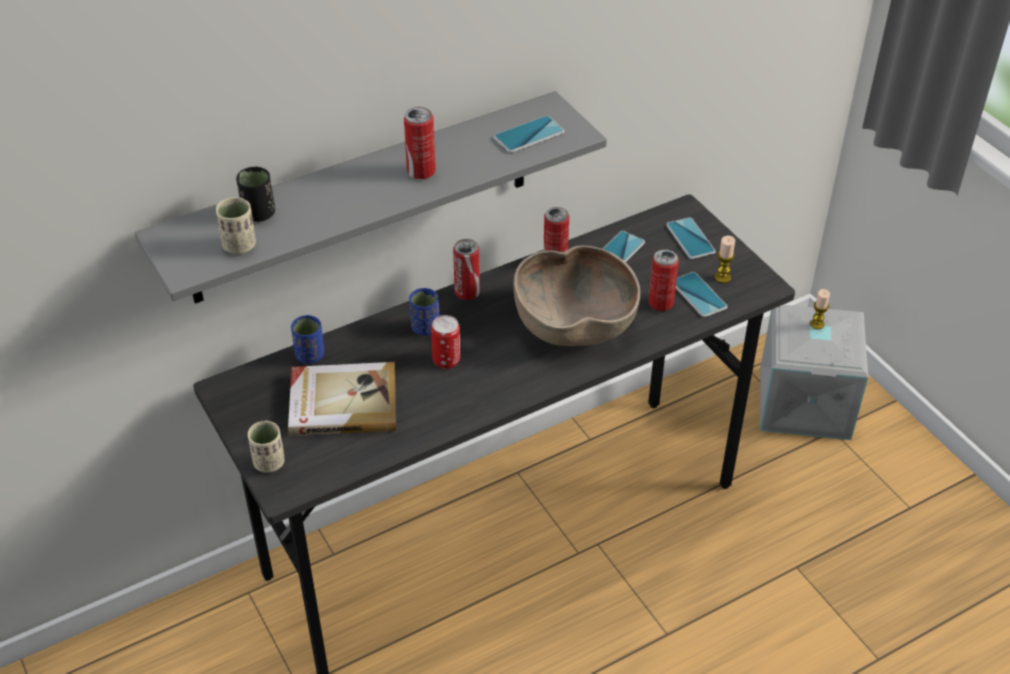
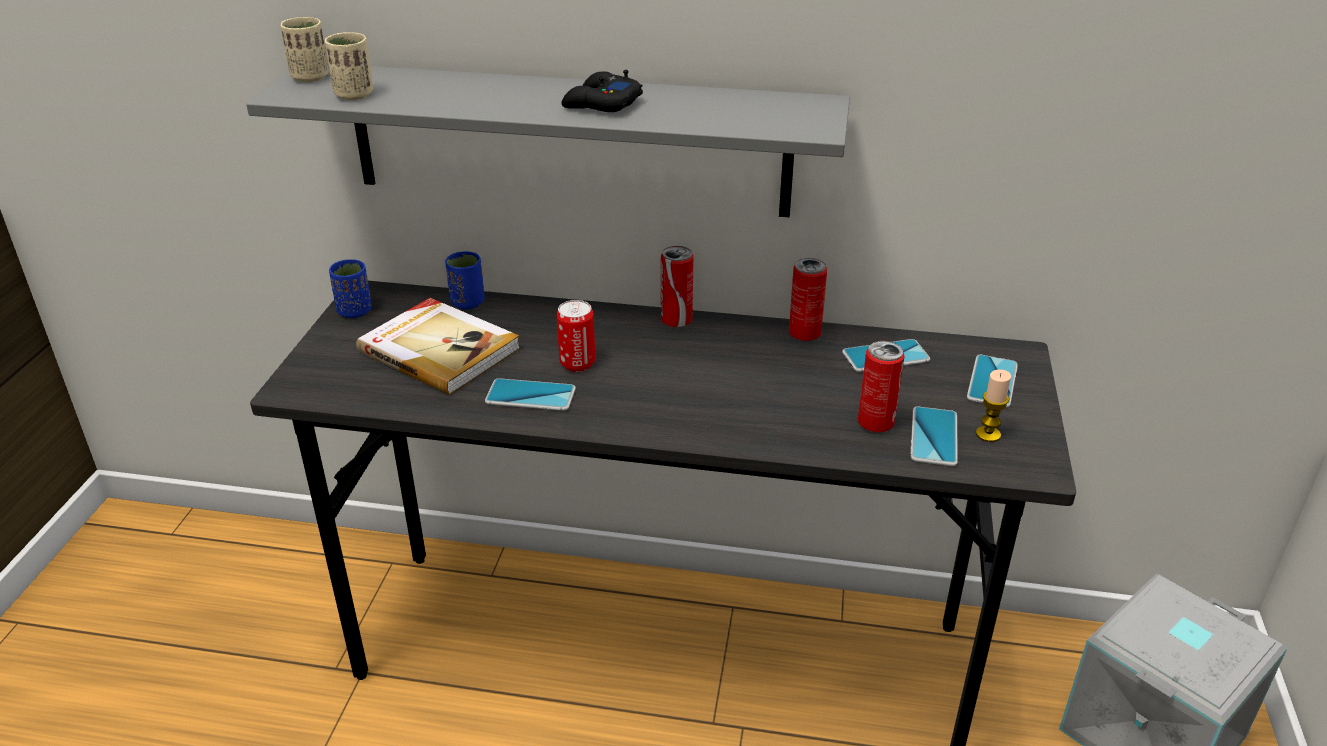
camera: 40 degrees right, 10 degrees down
(259, 214) = (410, 82): black cup -> none
(269, 463) = (314, 363): beige cup -> beige cup (310, 77)
(421, 172) = (601, 104): can -> black game controller
(425, 328) = (597, 329): blue cup -> blue cup (355, 311)
(529, 135) = (758, 115): phone -> phone (530, 396)
(574, 325) = (748, 396): brown bowl -> none
(817, 324) = (1192, 621): candle -> none

